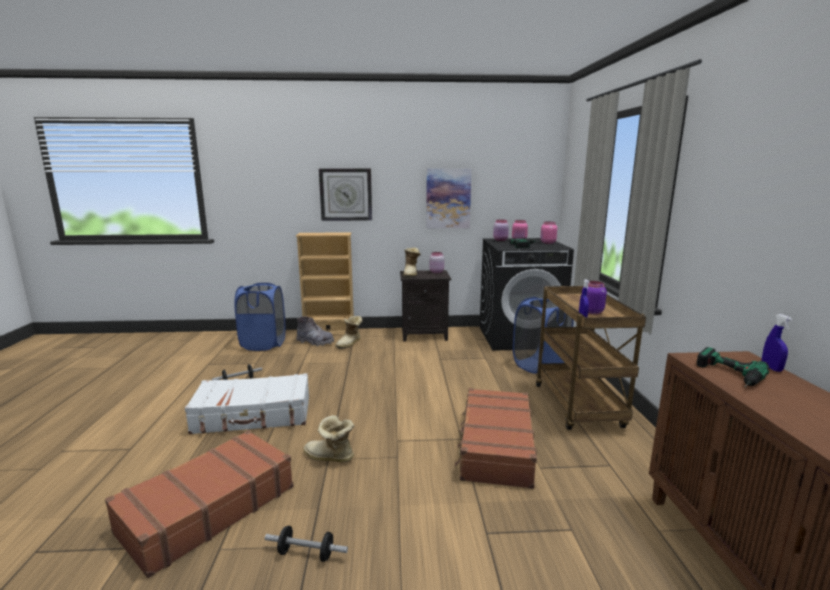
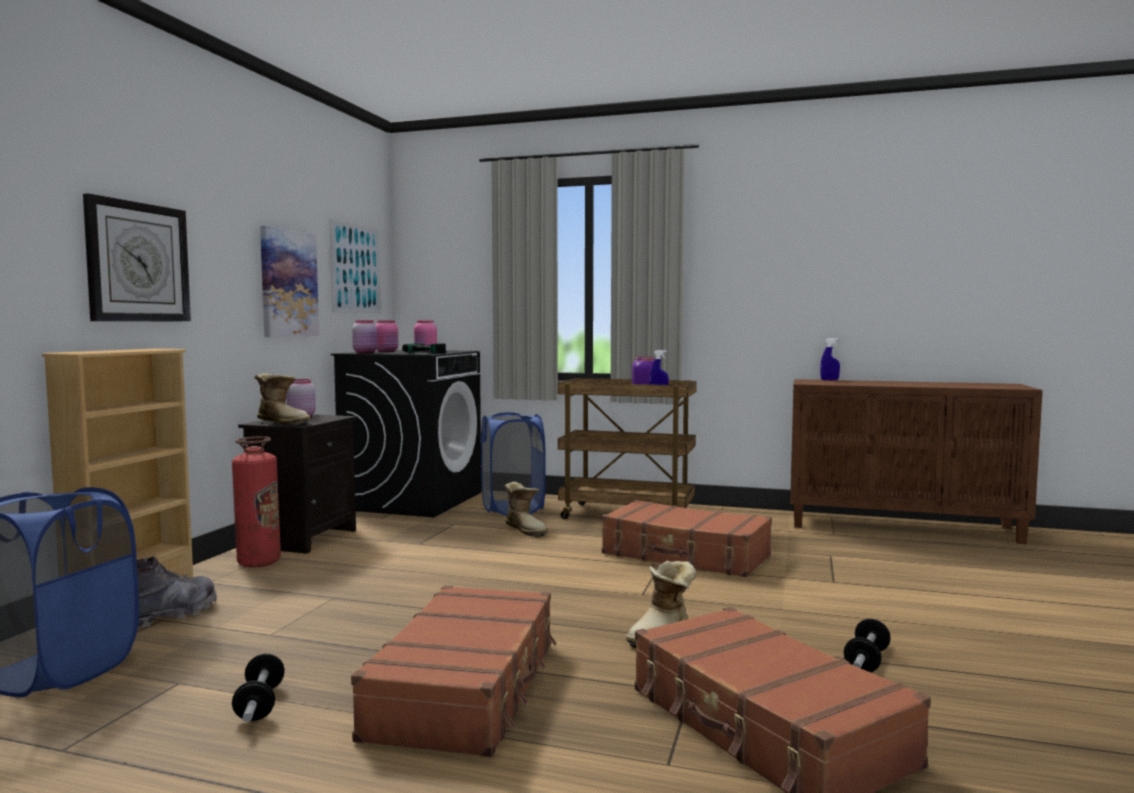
camera: 70 degrees left, 10 degrees down
(253, 415) = (467, 688): white suitcase -> brown suitcase
(350, 343) = (240, 588): boot -> boot (526, 530)
(384, 337) = (259, 562): none -> fire extinguisher
(516, 185) = (356, 268): none -> picture
(726, 375) = (842, 383): power drill -> none

